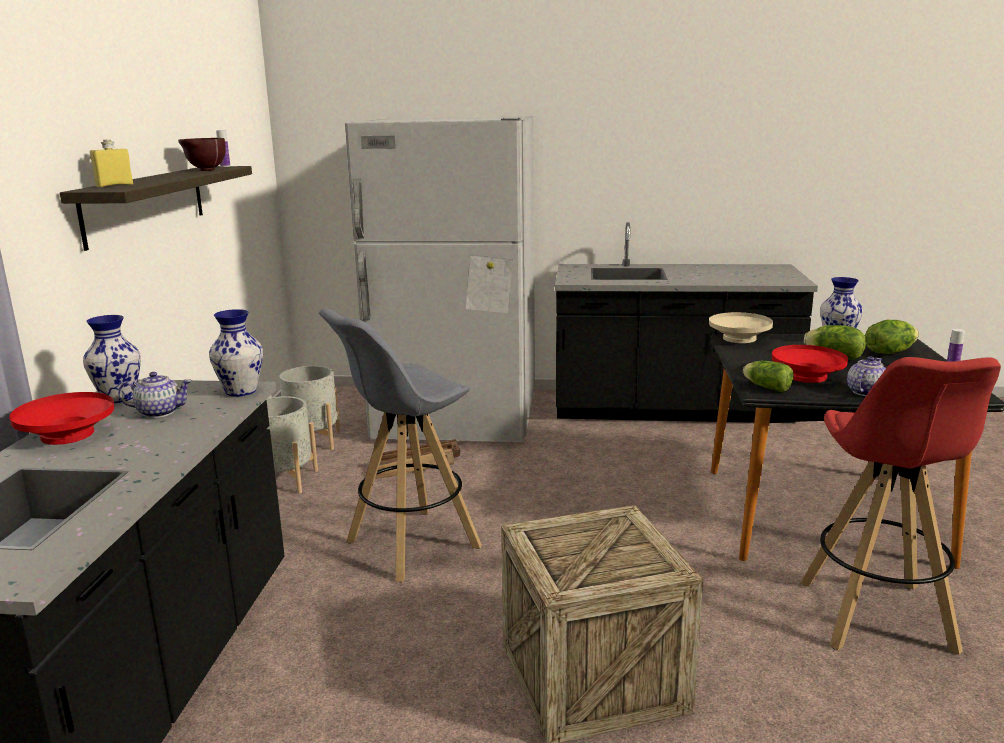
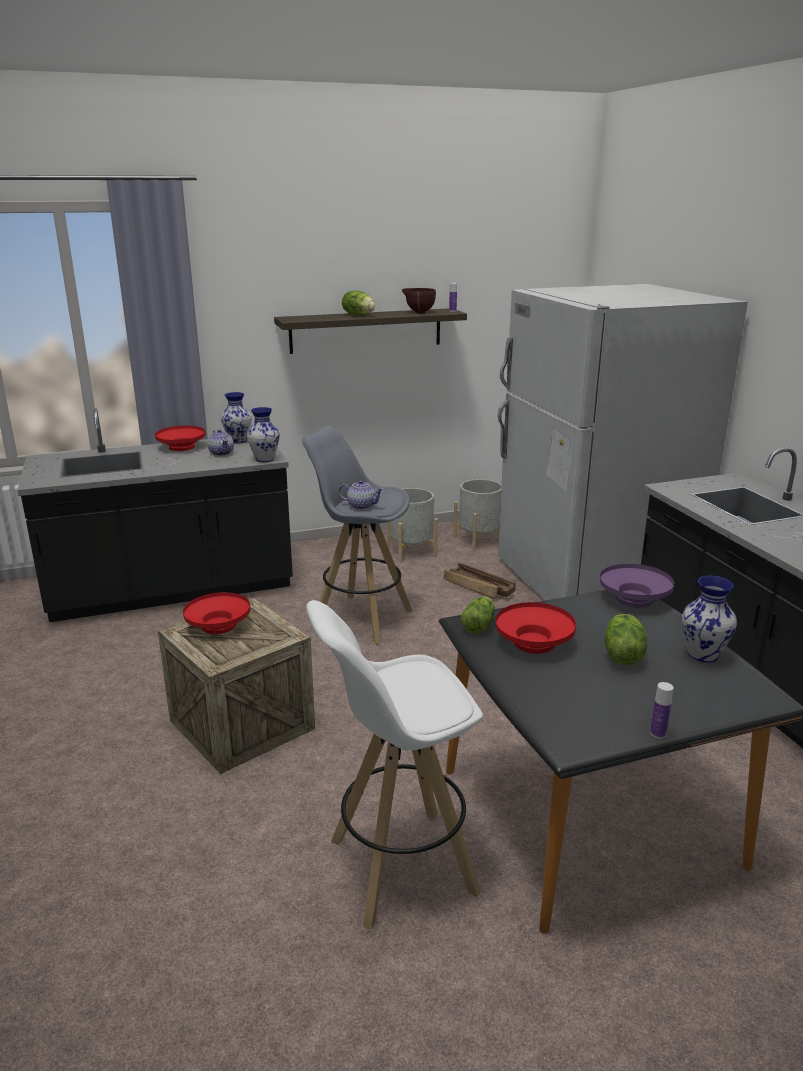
camera: 65 degrees right, 5 degrees up
(114, 185) = (310, 317): yellow bottle -> none
(567, 558) = (218, 625): none -> red bowl
(739, 339) = (633, 599): beige bowl -> purple bowl
(865, 392) = (511, 676): teapot -> teapot (361, 506)
(876, 618) = (398, 866): red stool -> white stool
(888, 352) = (691, 689): lettuce -> lettuce (359, 315)

